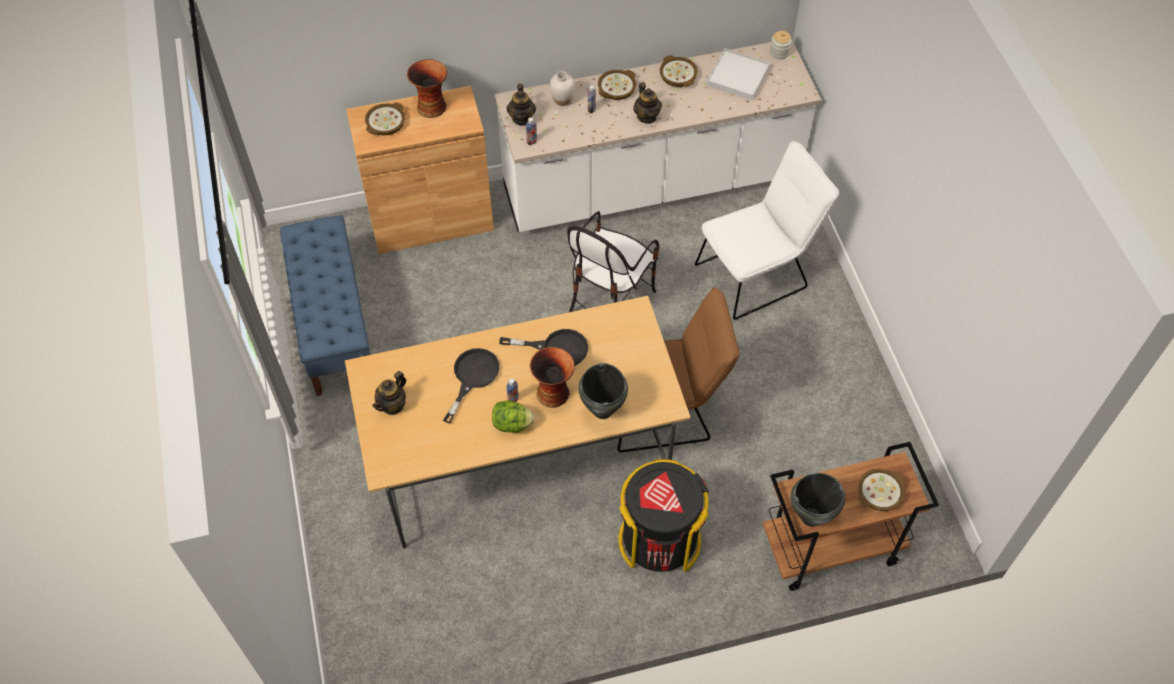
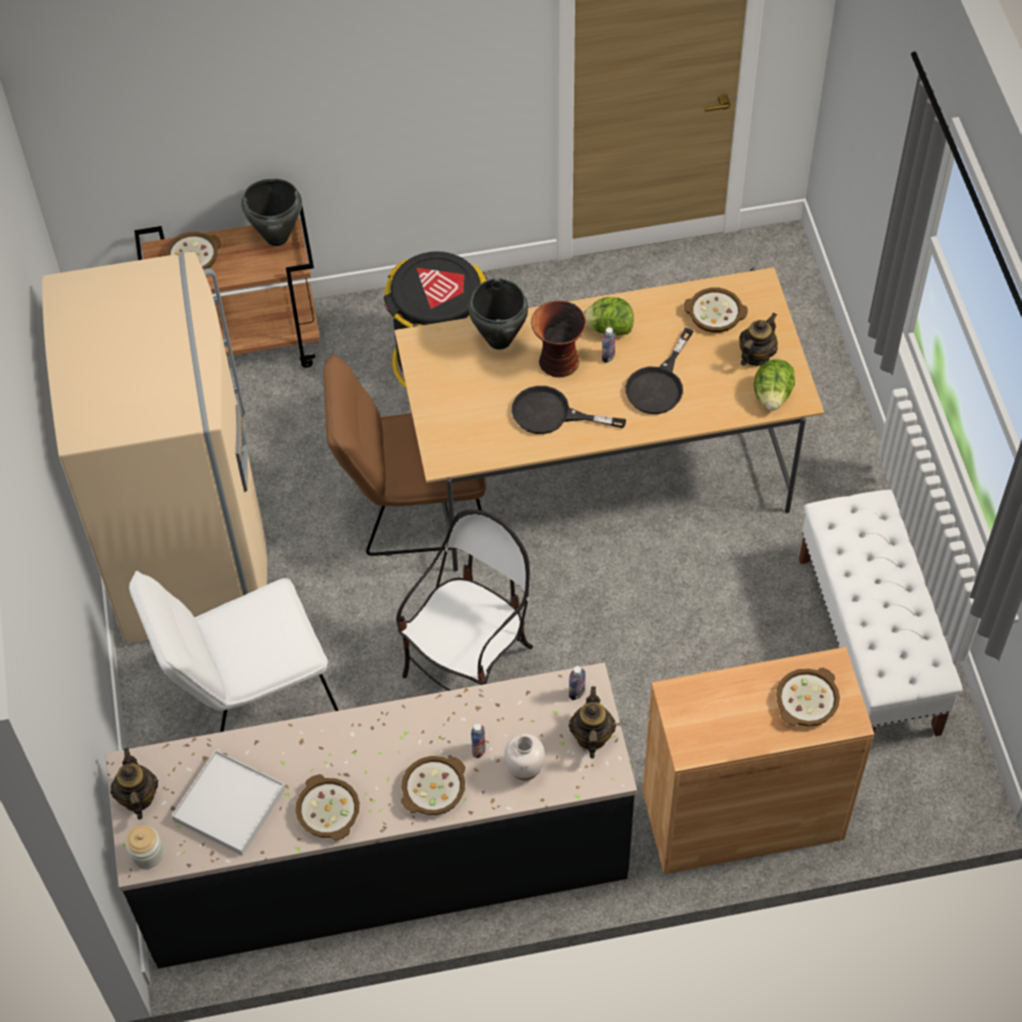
camera: 175 degrees left, 0 degrees up
(334, 324) = (868, 645): blue bench -> white bench
(383, 371) = (772, 396): none -> lettuce
(423, 441) = (714, 314): none -> bowl
(431, 106) = (736, 731): vase -> none
(647, 116) = (391, 731): teapot -> teapot (137, 797)
(651, 186) = (384, 862): white counter -> black counter
(826, 372) = (190, 547): none -> beige fridge

